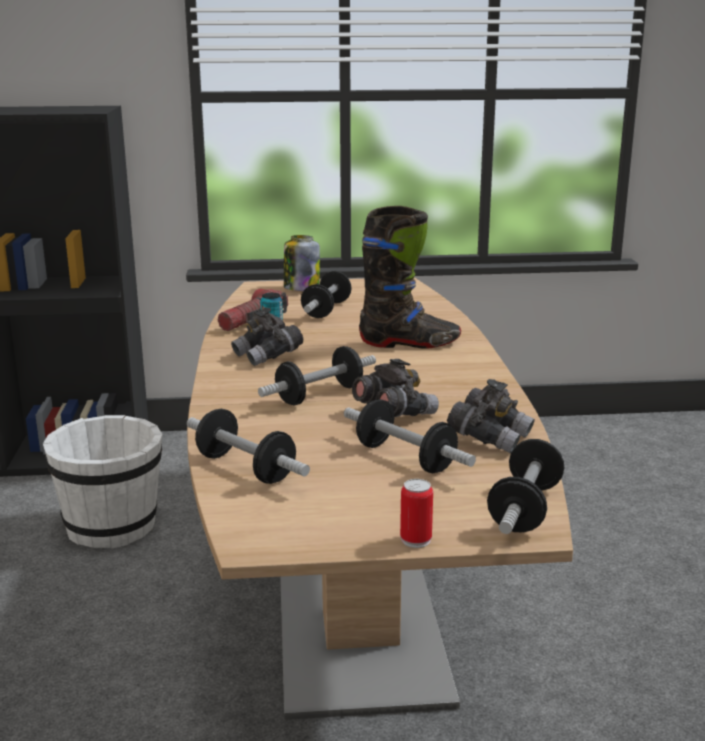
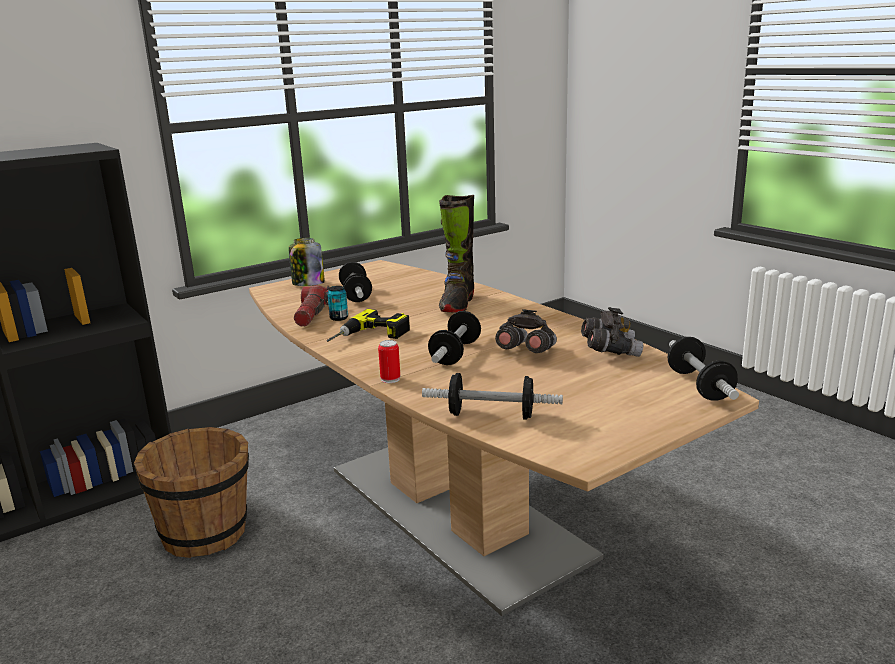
camera: 30 degrees left, 0 degrees up
(112, 527) = (206, 533): white bucket -> brown bucket
(268, 356) = (369, 337): grey binoculars -> power drill
(405, 458) = (582, 377): dumbbell -> none
(409, 343) = (457, 305): black boot -> black boot turned 135 degrees clockwise
(416, 540) = (673, 423): can -> can (390, 379)

